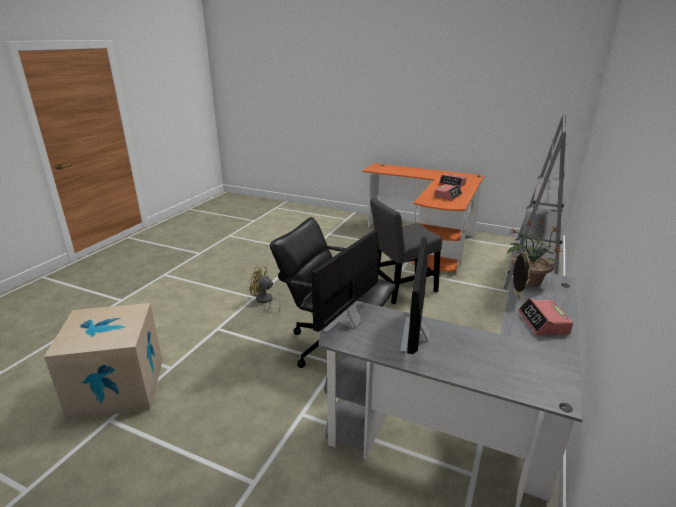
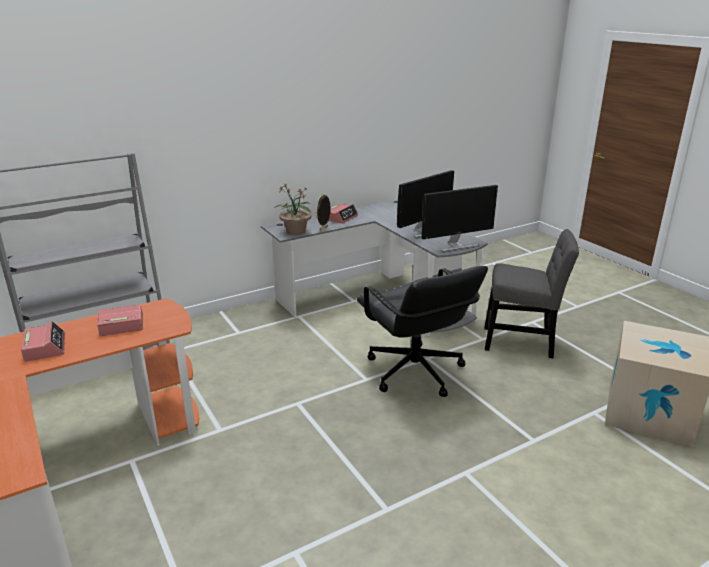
camera: 145 degrees left, 0 degrees up
(264, 301) = (454, 458): yellow fan -> none
(401, 289) = (268, 401): grey chair -> grey chair (522, 342)

